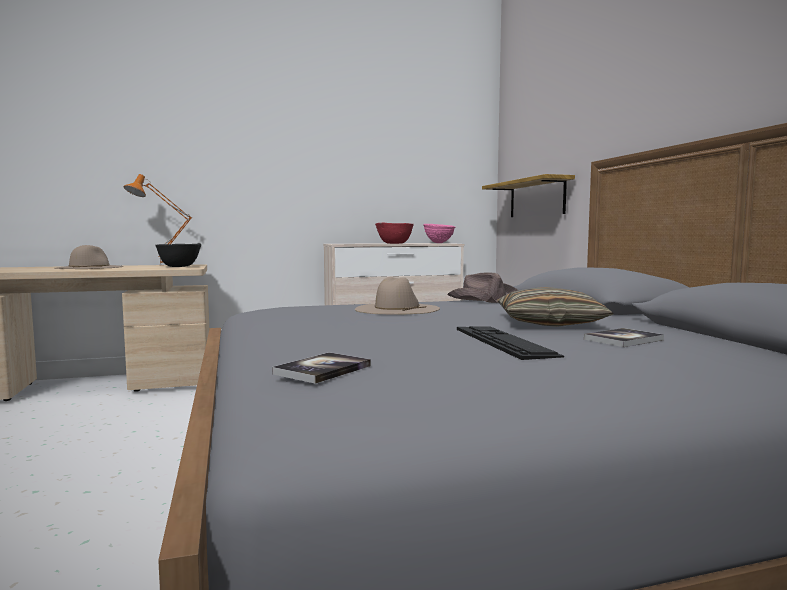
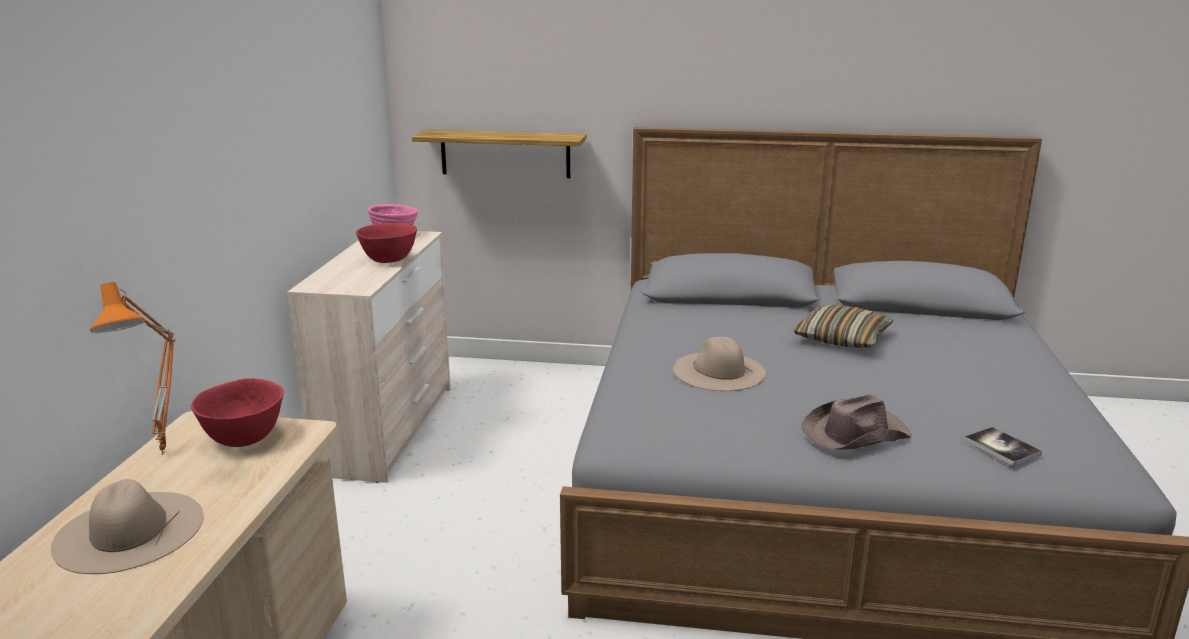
camera: 65 degrees left, 15 degrees up
(179, 266) = (244, 437): black bowl -> red bowl
(483, 299) = (673, 321): brown hat -> brown hat (854, 433)
(503, 341) = (918, 373): keyboard -> none
(623, 339) = (921, 339): book -> none

